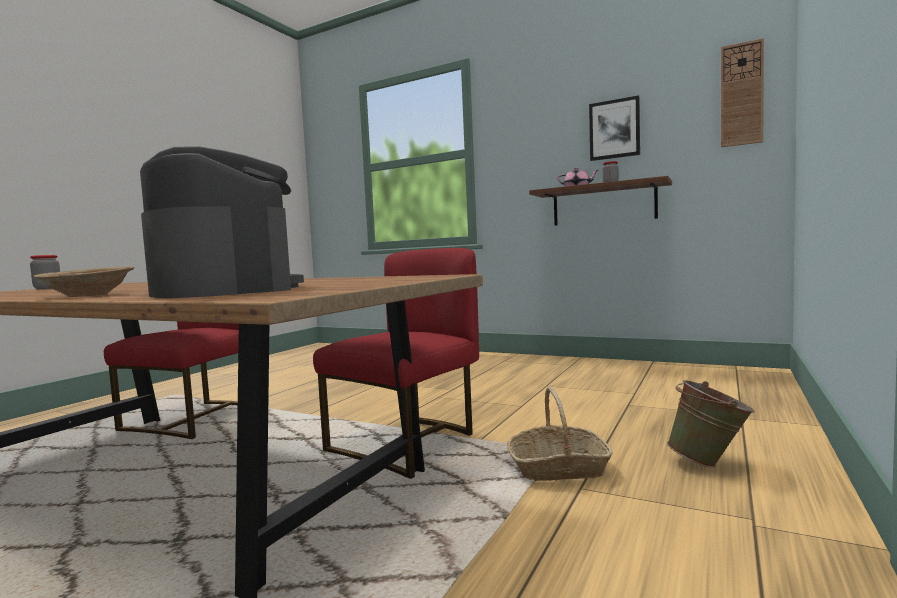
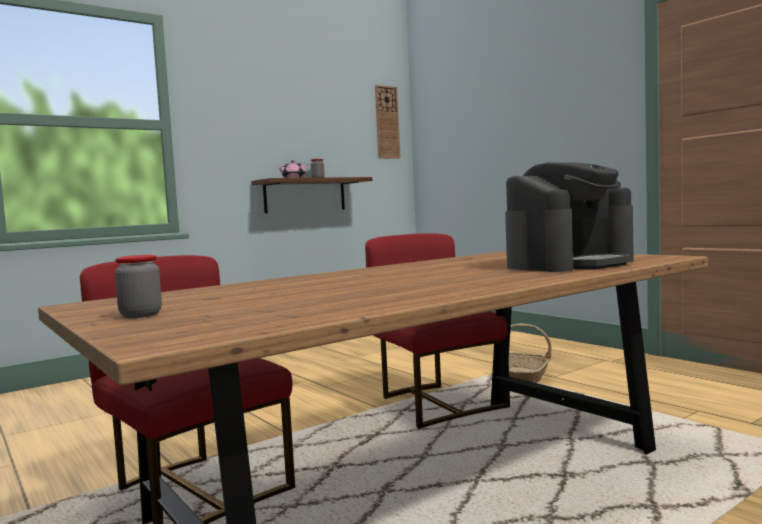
camera: 65 degrees left, 0 degrees up
(88, 295) = (528, 278): brown bowl -> none
(226, 290) = (569, 264): coffee machine -> coffee machine turned 150 degrees clockwise
(614, 129) = (310, 130): picture -> none
(710, 463) = (544, 353): green bucket -> none

